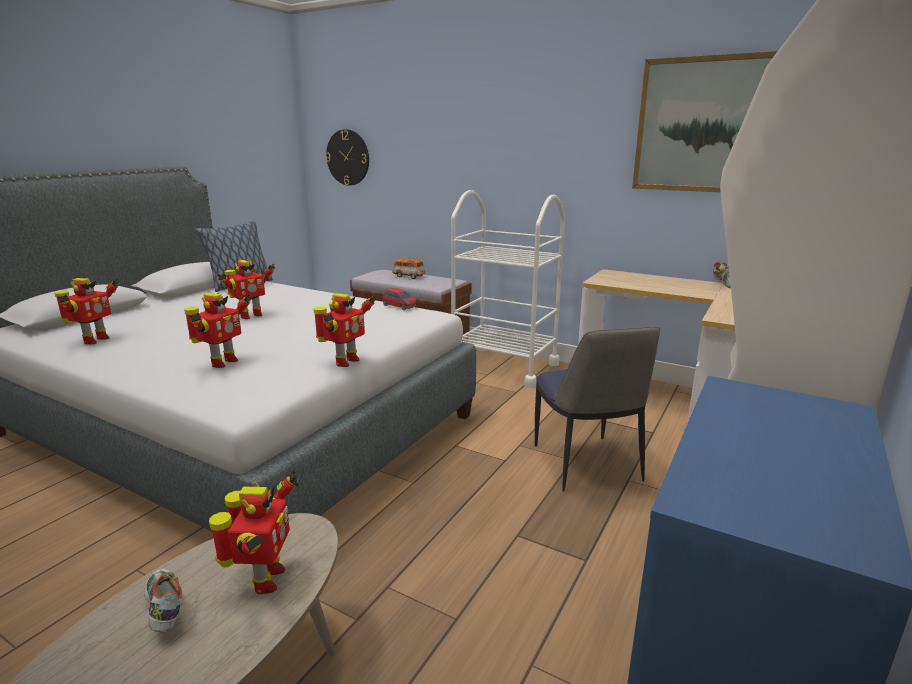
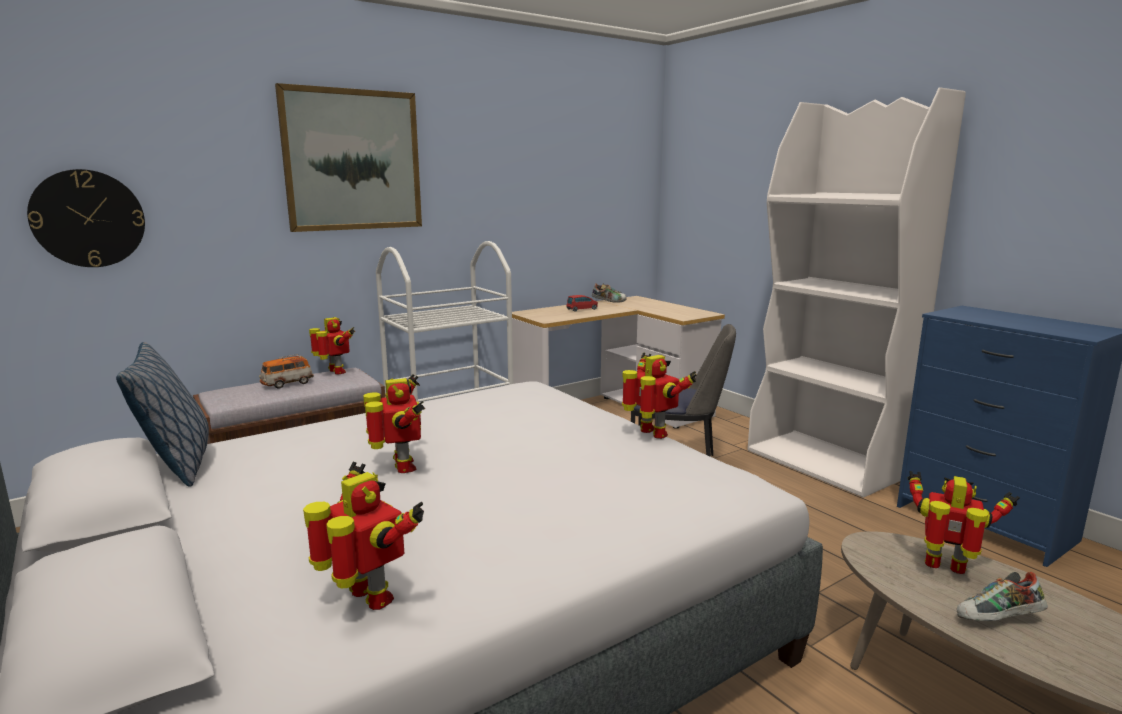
camera: 65 degrees left, 5 degrees down
(222, 363) = (615, 489): toy robot -> toy robot (335, 372)
(399, 306) = (478, 393): red toy car -> red toy car (582, 309)
(704, 125) = (569, 170): picture -> picture (353, 160)

